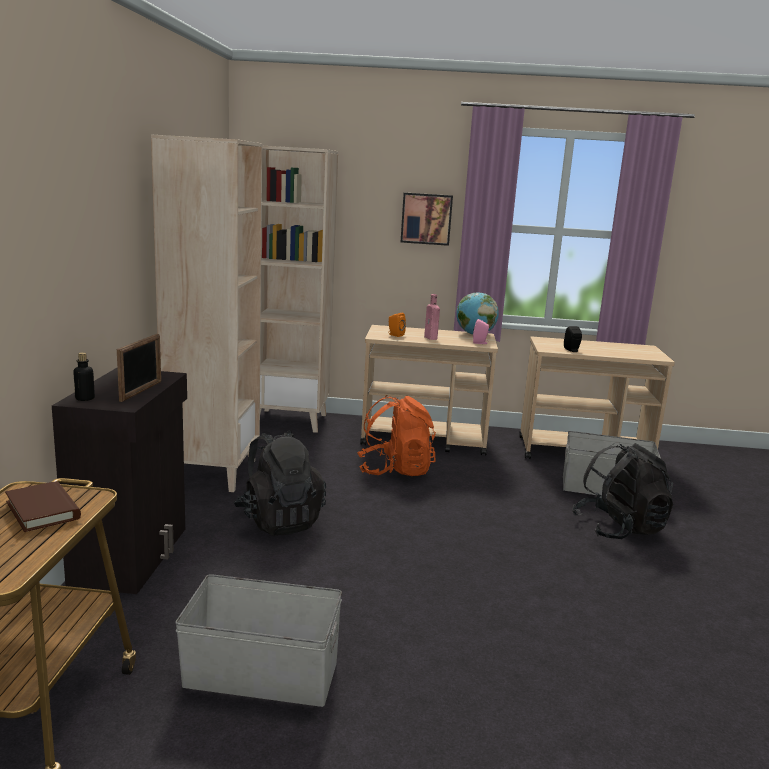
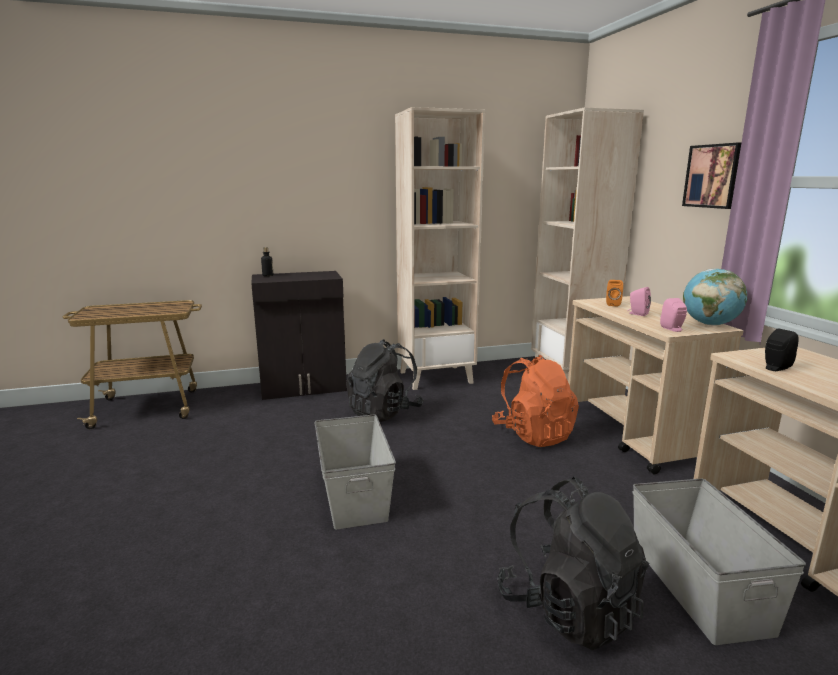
camera: 70 degrees right, 0 degrees up
(43, 510) = (156, 308): brown book -> none
(141, 391) = (292, 278): picture frame -> none
(261, 673) = (187, 451): grey storage box -> grey storage box (354, 493)
(431, 338) = (637, 314): pink bottle -> pink speaker

